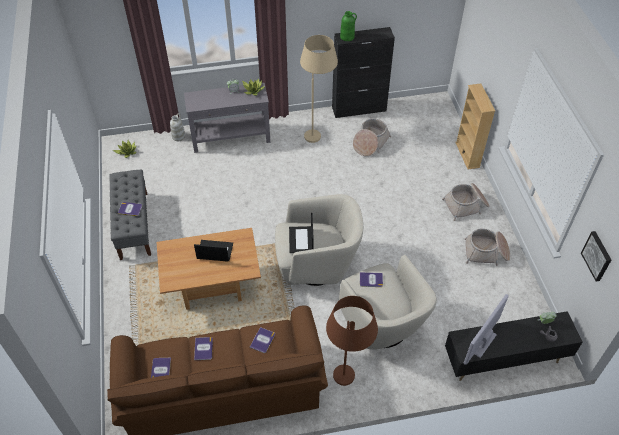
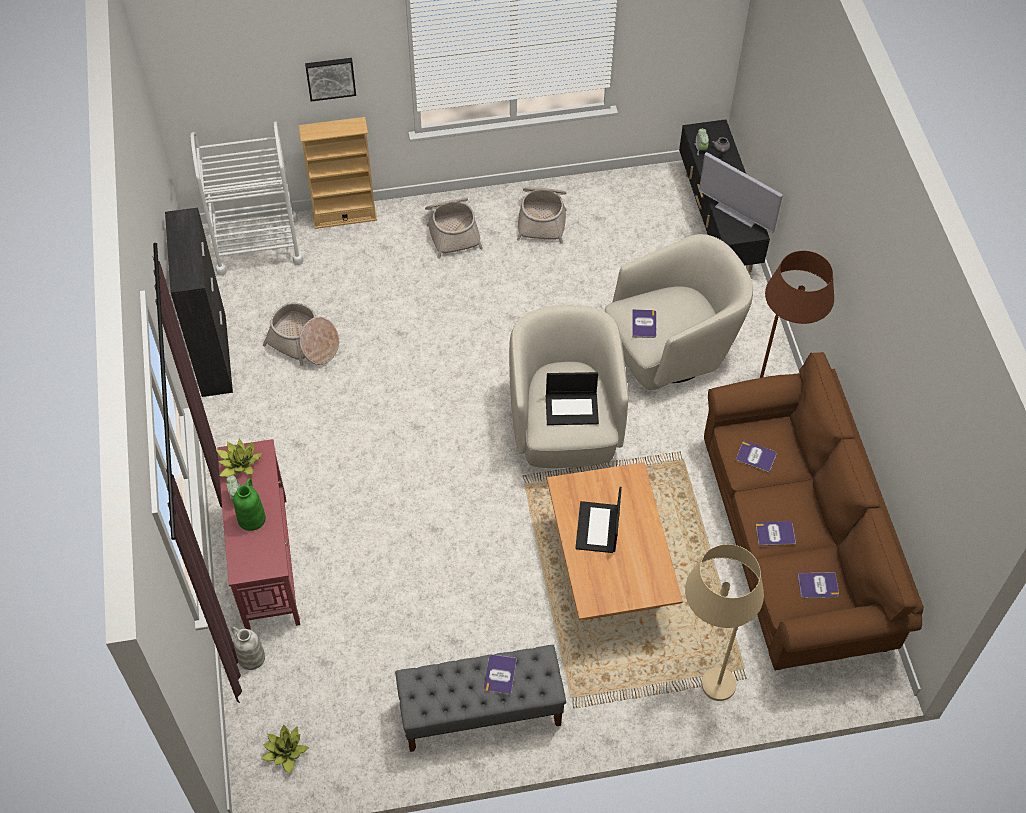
camera: 90 degrees left, 5 degrees up
(231, 138) = (267, 562): grey console table -> red console table
(318, 131) = (264, 420): beige floor lamp -> beige floor lamp (702, 674)
(347, 37) = (184, 273): green vase -> green vase (251, 518)
(438, 119) = (257, 245): none -> white cart
(597, 256) = (681, 38): picture -> picture (330, 77)

